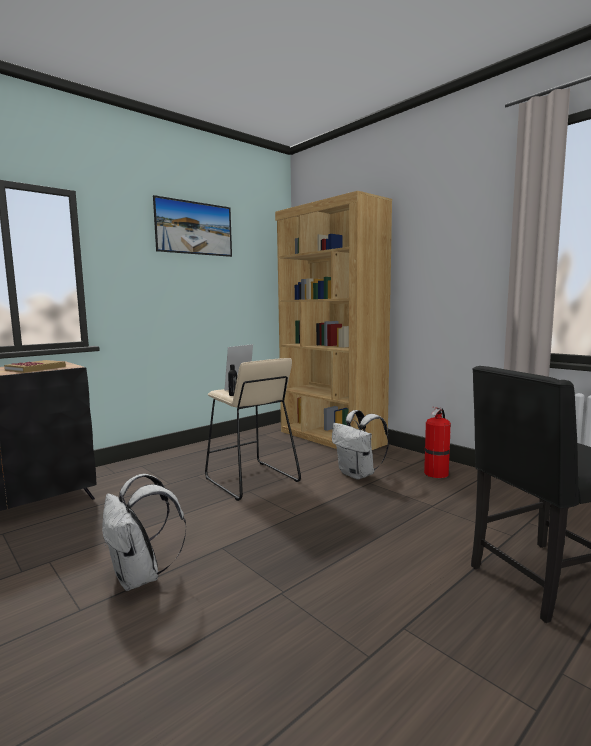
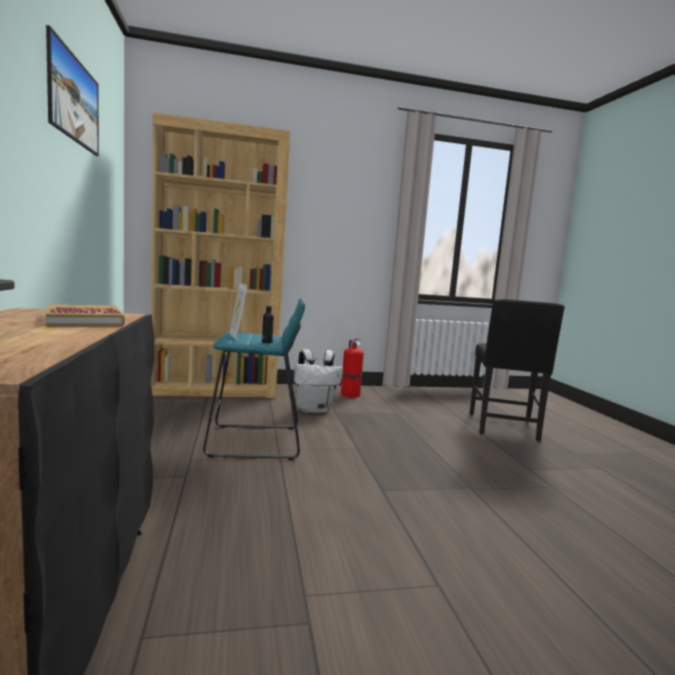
camera: 60 degrees left, 0 degrees up
(140, 577) = (401, 539): white backpack -> none
(250, 480) = (254, 442): beige stool -> turquoise stool

